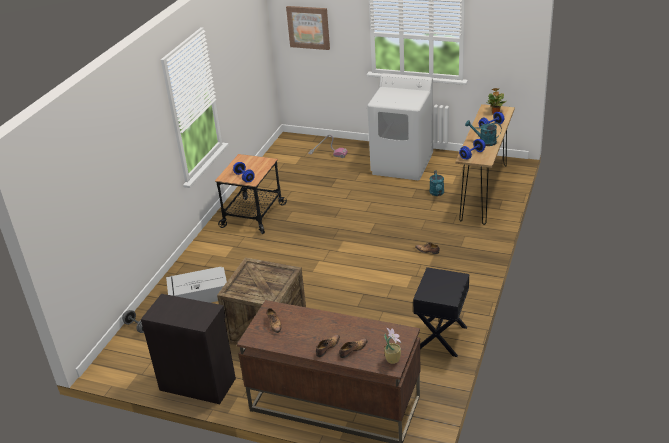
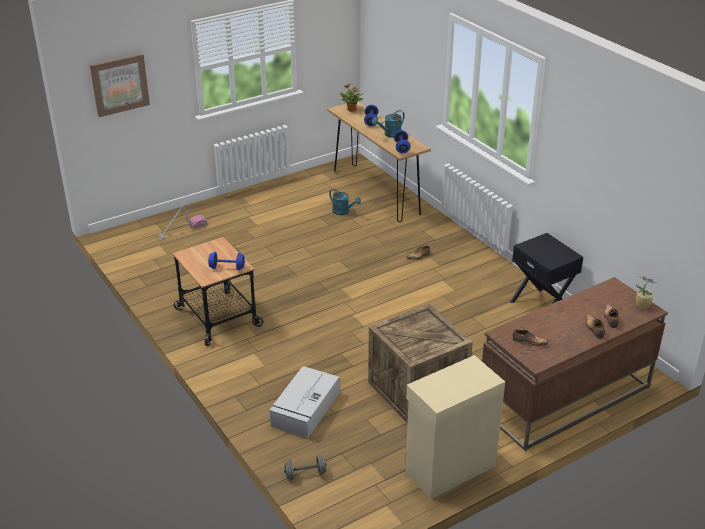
camera: 55 degrees left, 0 degrees up
(197, 383) = (449, 468): black cabinet -> beige cabinet
(402, 165) = (271, 205): white washing machine -> none

